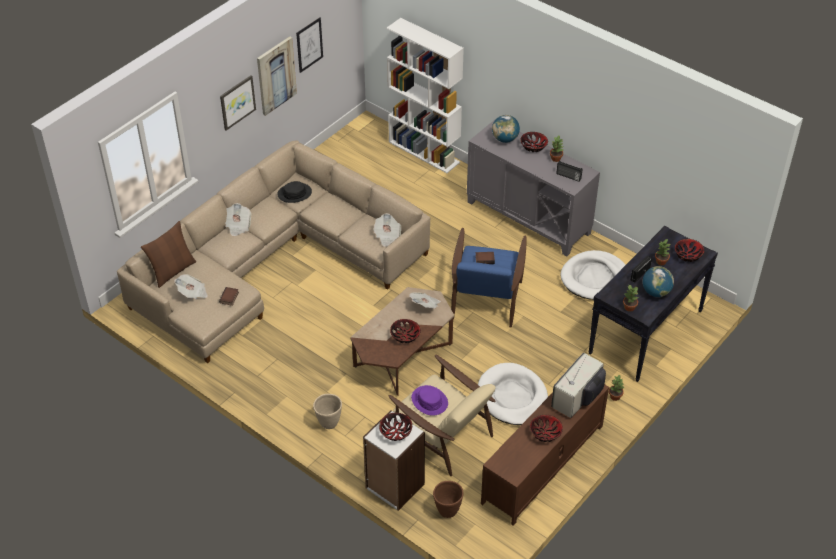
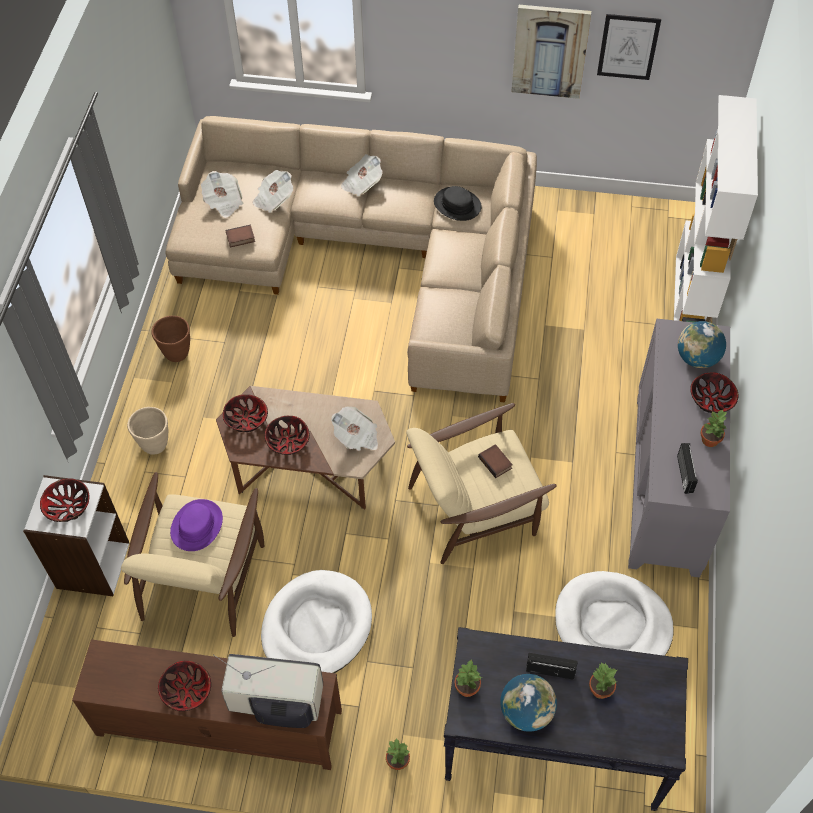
camera: 60 degrees right, 10 degrees up
(172, 271) = (247, 167): brown pillow -> none
(237, 102) = (467, 43): picture -> none
(387, 236) = (455, 334): newspaper -> newspaper (273, 199)
(447, 511) = (82, 644): brown planter -> brown planter (176, 353)
(486, 297) = (475, 507): blue armchair -> beige armchair
(688, 255) = (644, 724): bowl -> bowl (247, 420)

